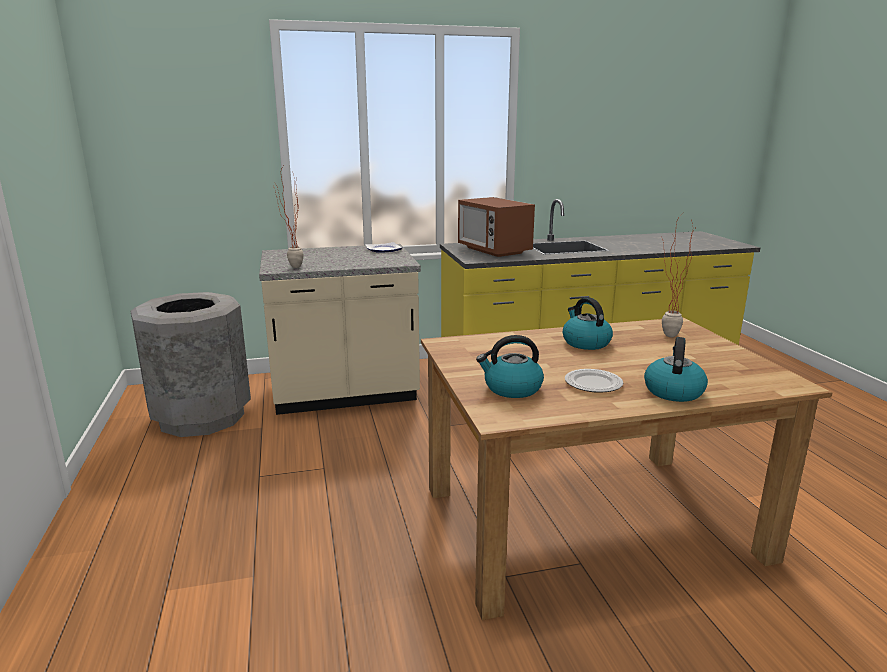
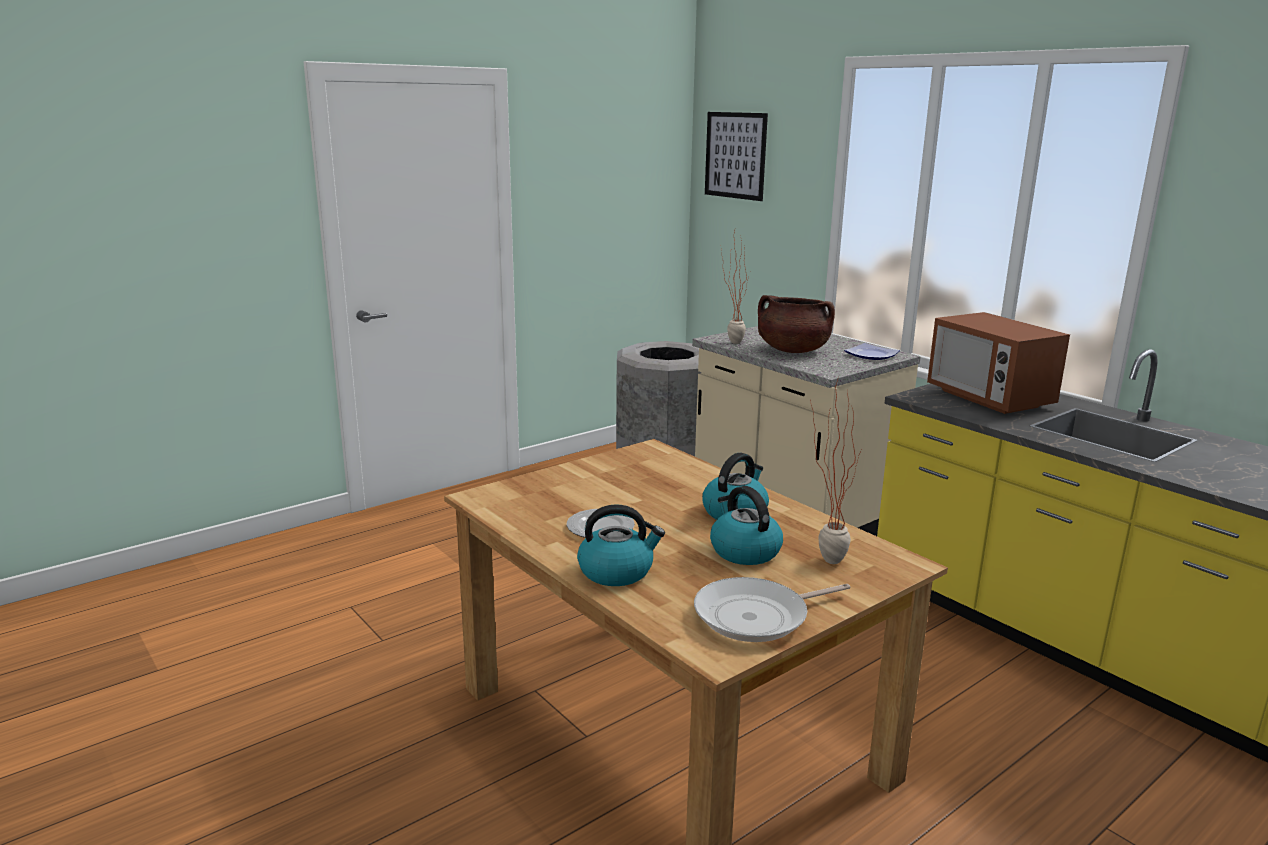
camera: 65 degrees right, 0 degrees up
(147, 110) = (735, 155): none -> picture
(342, 260) = (792, 350): none -> brown cooking pot
(493, 250) = (988, 399): microwave -> microwave turned 60 degrees counterclockwise
(512, 388) = (553, 493): kettle -> kettle (744, 551)
(744, 366) = (757, 617): none -> frying pan

